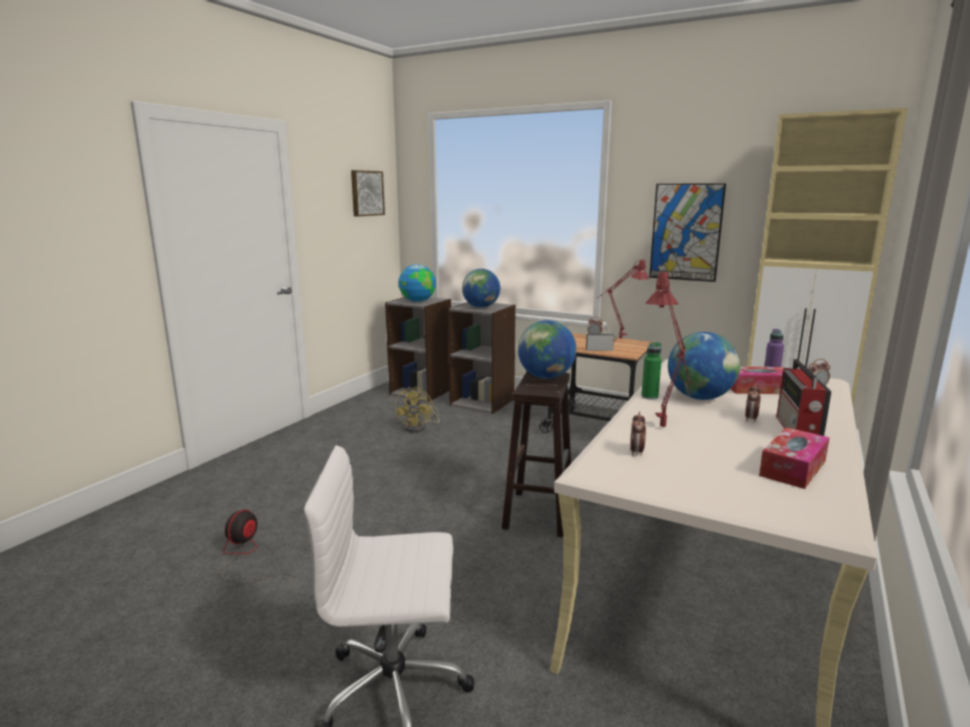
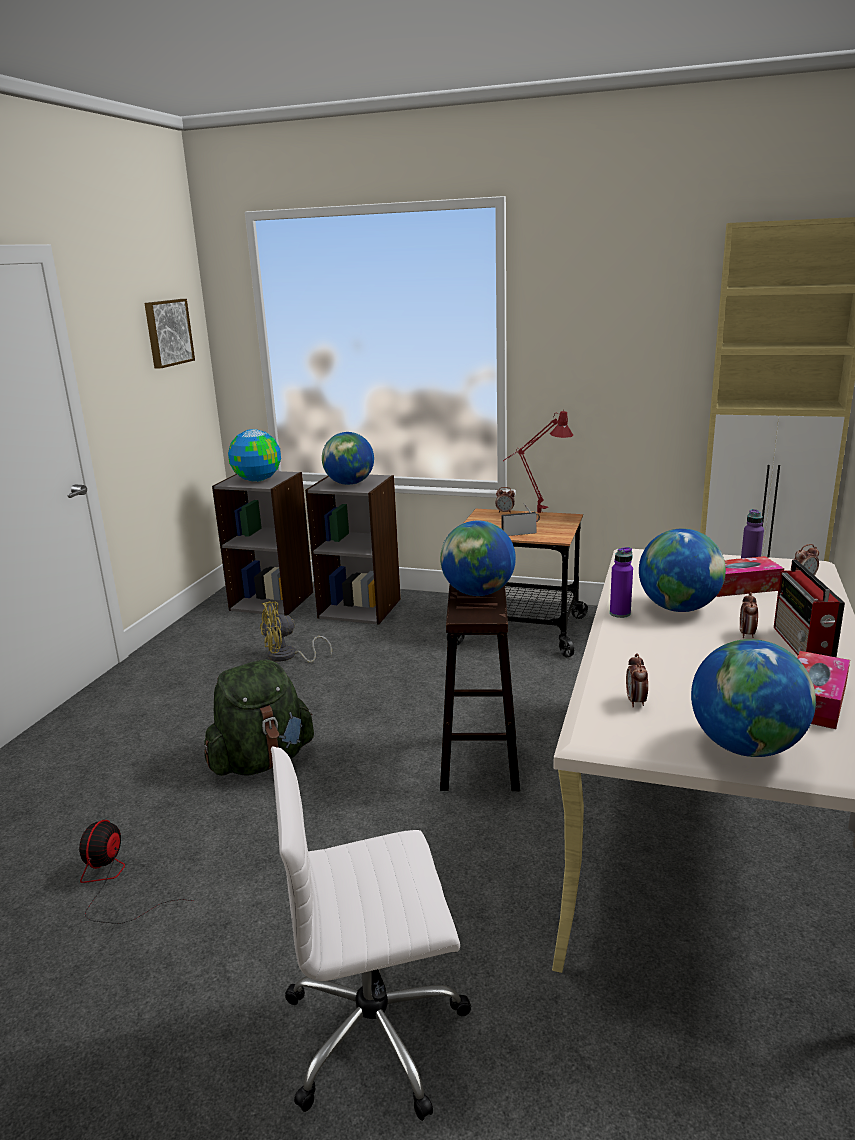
camera: 10 degrees left, 5 degrees up
(377, 492) = (262, 761): none -> green backpack
(419, 427) = (287, 657): yellow fan -> yellow fan turned 75 degrees clockwise
(649, 397) = (620, 613): green bottle -> purple bottle
(665, 431) = (657, 665): red table lamp -> none
(686, 232) = (612, 370): picture -> none
(717, 492) = (745, 747): none -> globe

